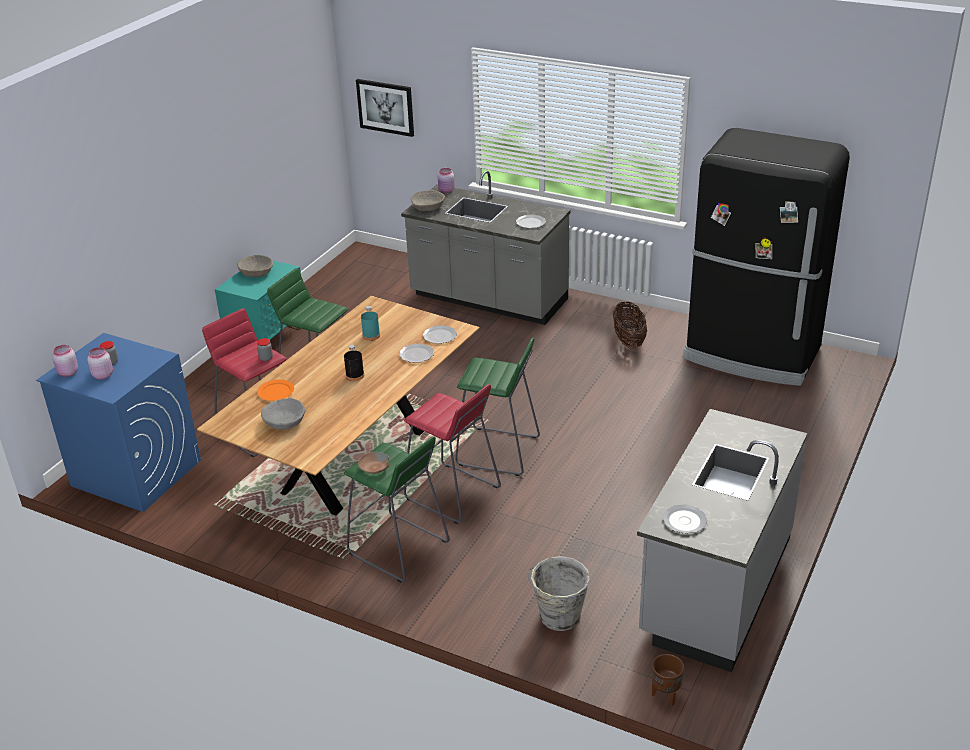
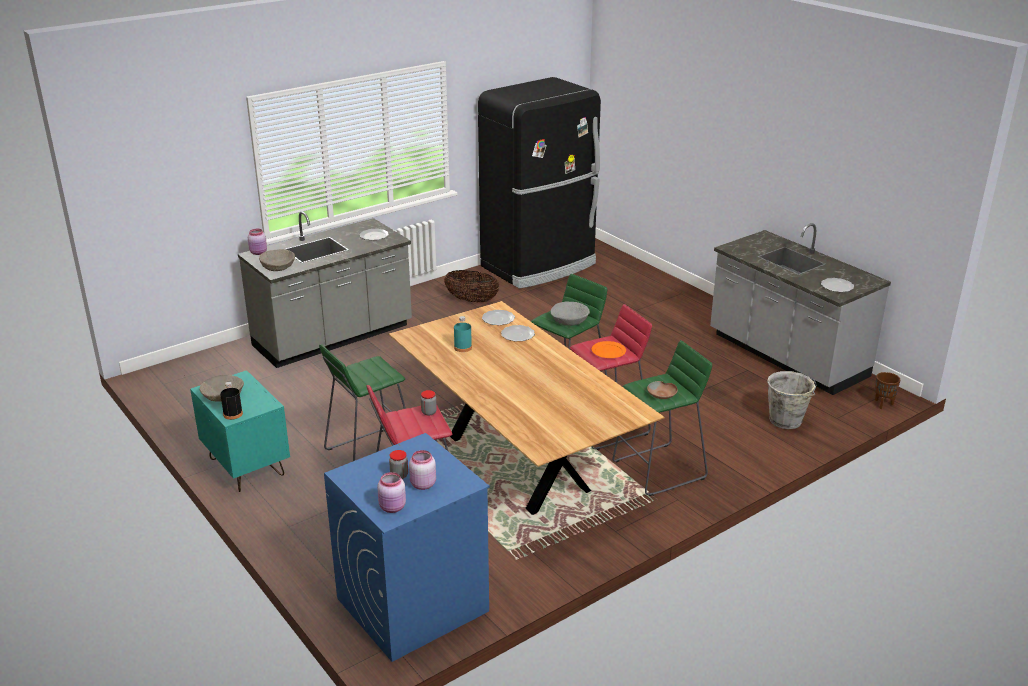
camera: 65 degrees left, 5 degrees down
(276, 392) = (512, 411): orange plate -> orange plate (608, 351)
(284, 421) = (568, 416): grey bowl -> grey bowl (570, 320)
(355, 376) = (523, 368): black bottle -> black bottle (233, 414)
(385, 107) = (151, 197): picture -> none

